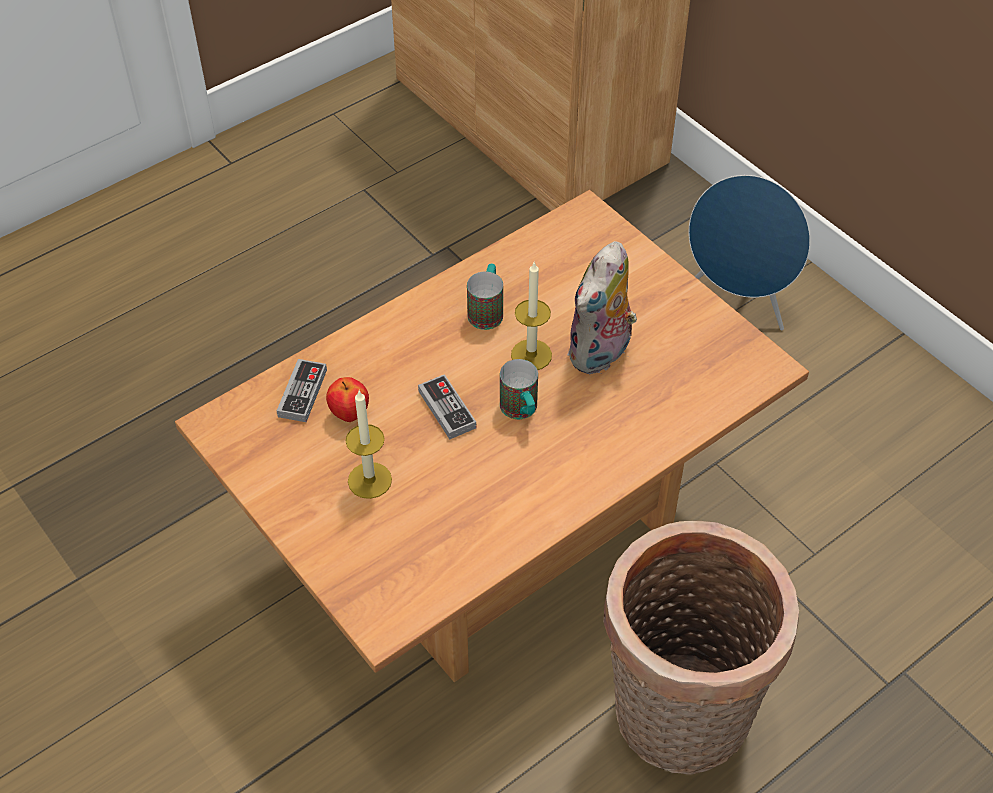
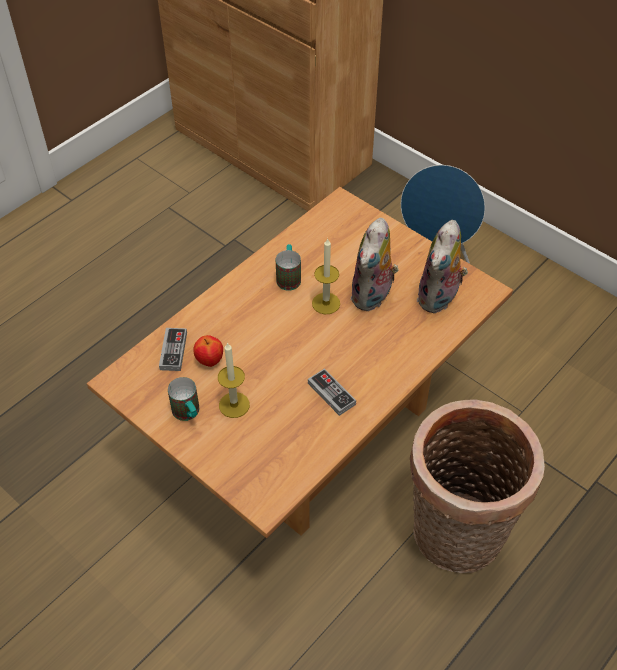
camera: 10 degrees left, 0 degrees up
(447, 409) = (276, 348): game controller -> game controller (331, 393)
(521, 411) = (328, 343): mug -> mug (188, 414)
(697, 370) = (439, 299): none -> plush toy

